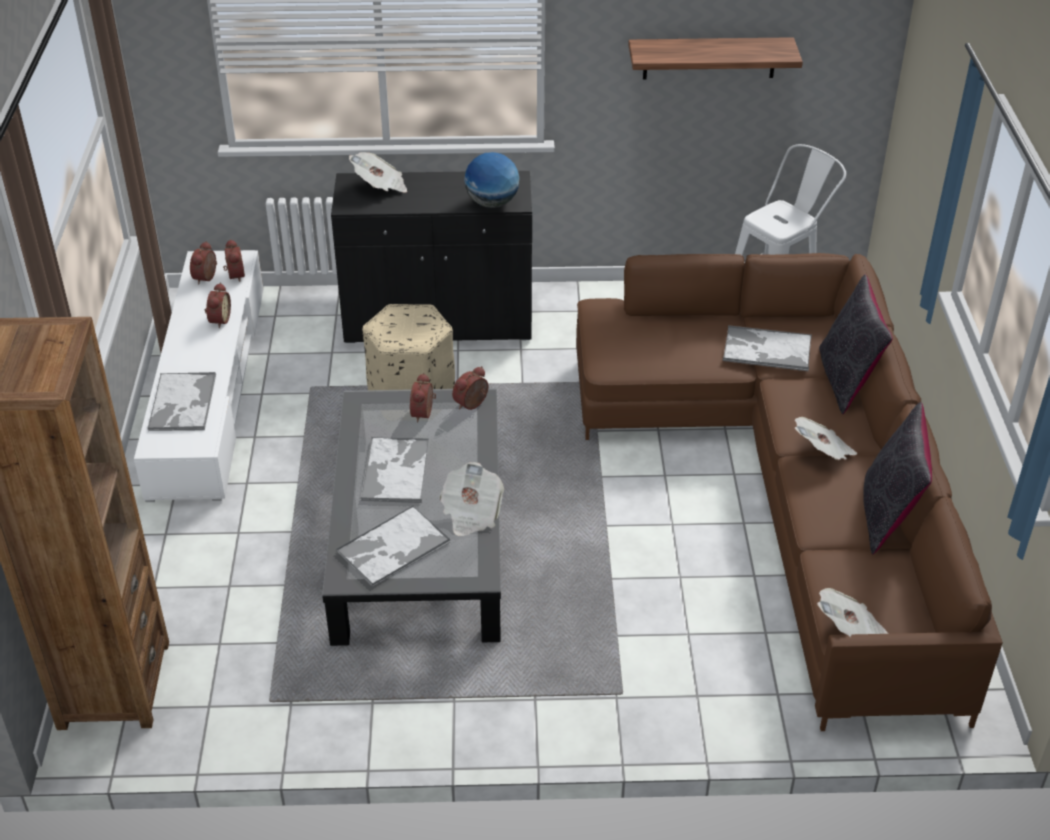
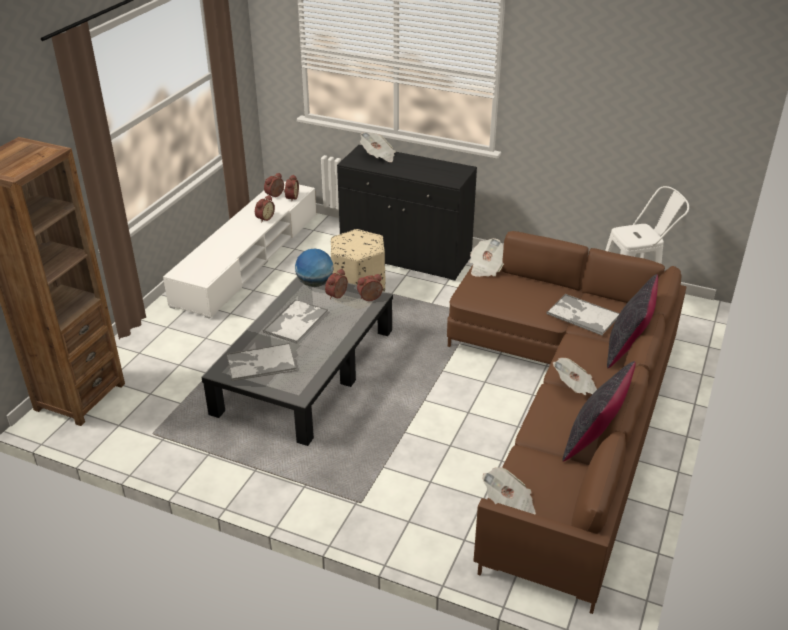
camera: 25 degrees right, 5 degrees down
(182, 403) = (210, 255): tray -> none
(471, 513) = (322, 358): newspaper -> newspaper (486, 268)
(492, 203) = (438, 179): globe -> globe (315, 283)
(709, 58) = (609, 111): shelf -> none

